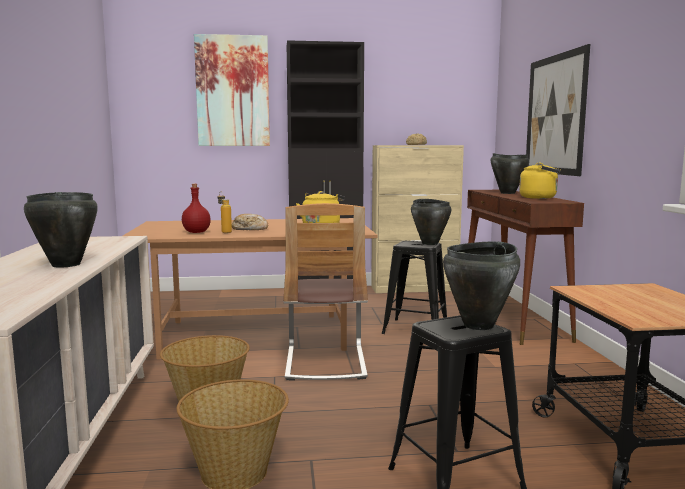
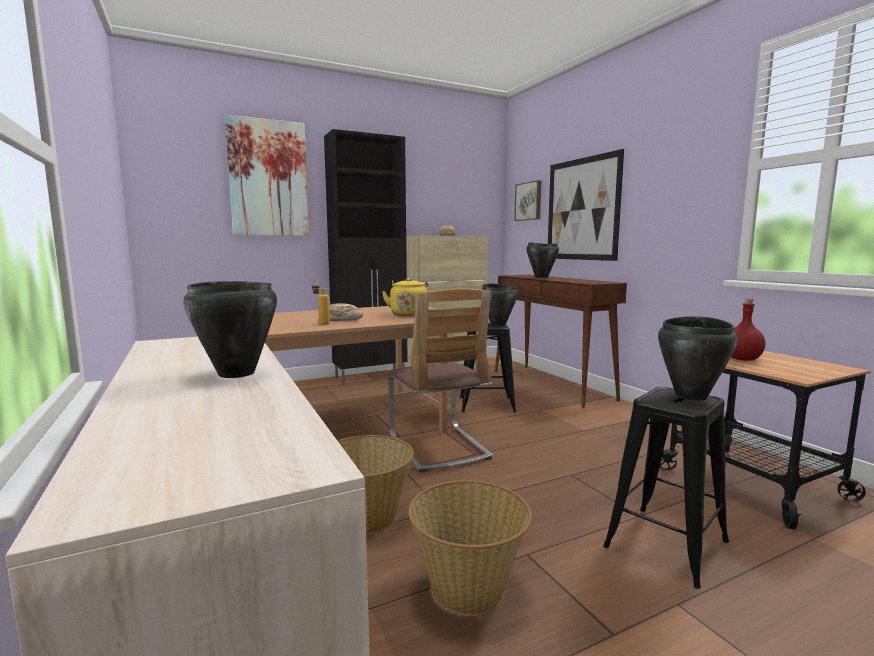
camera: 20 degrees left, 0 degrees up
(196, 232) = (290, 325): red bottle -> red bottle (742, 359)
(514, 105) = (529, 201): none -> picture
(540, 198) = (580, 280): yellow kettle -> none

